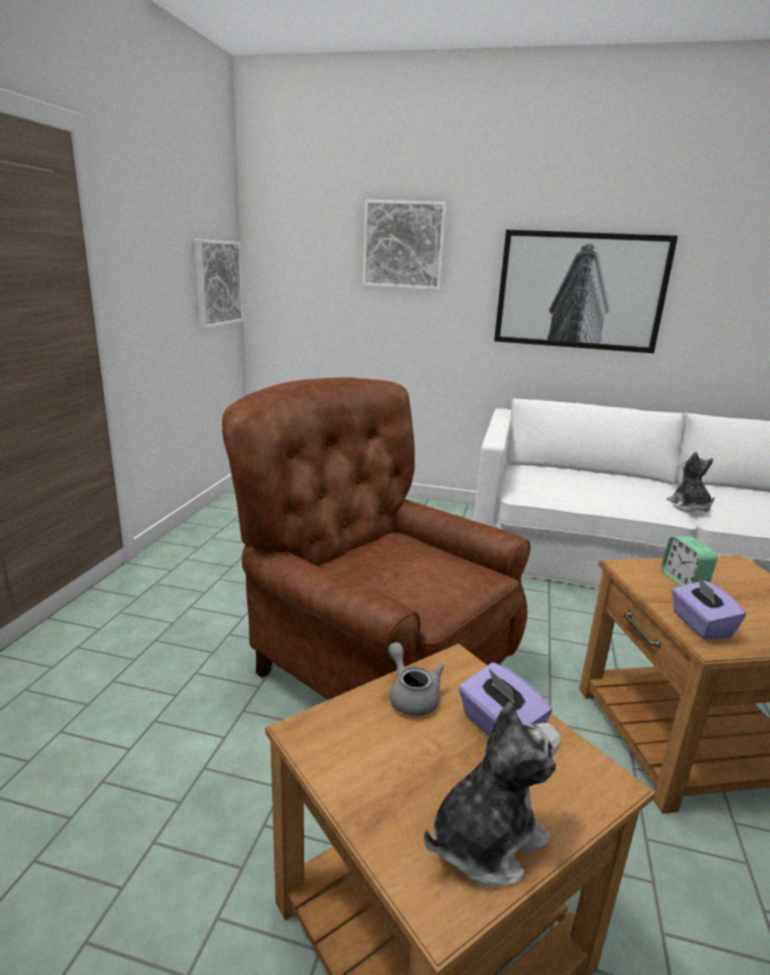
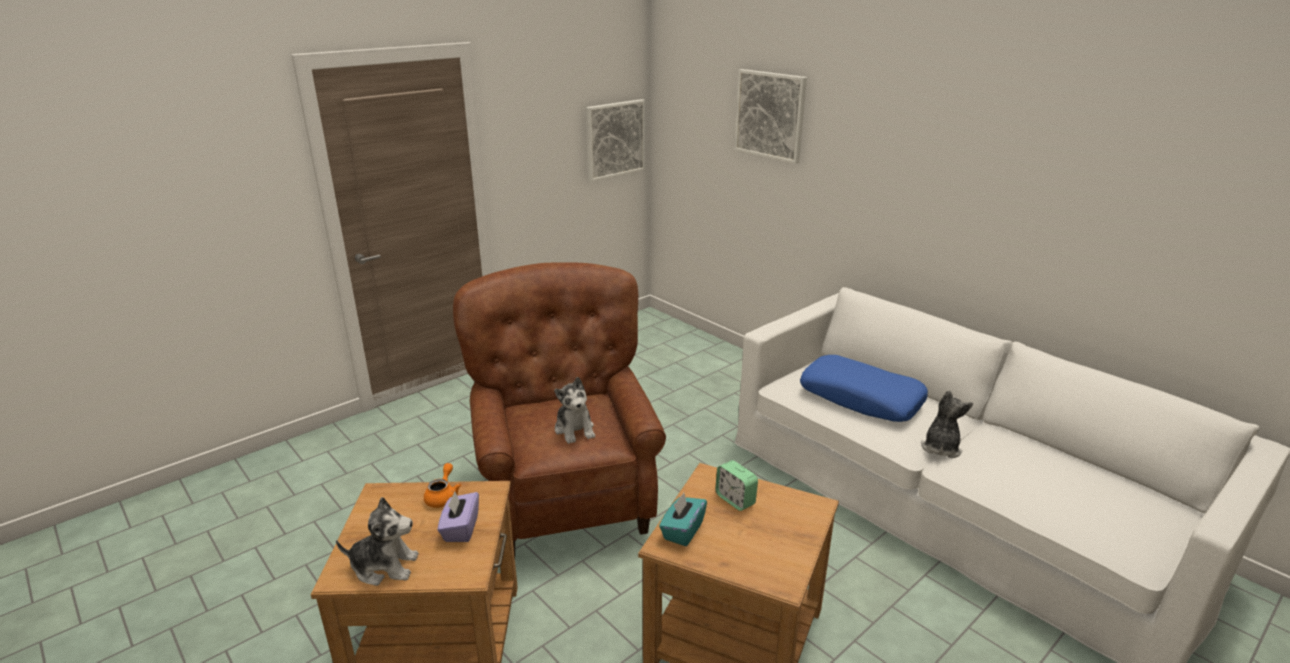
camera: 35 degrees right, 5 degrees up
(411, 695) = (443, 496): grey teapot -> orange teapot
(430, 569) = (575, 429): none -> plush toy
(580, 291) = (927, 183): picture -> none
(591, 486) = (861, 398): none -> blue pillow
(683, 580) = (735, 500): alarm clock -> alarm clock turned 60 degrees counterclockwise
(700, 625) = (682, 531): purple tissue box -> turquoise tissue box

